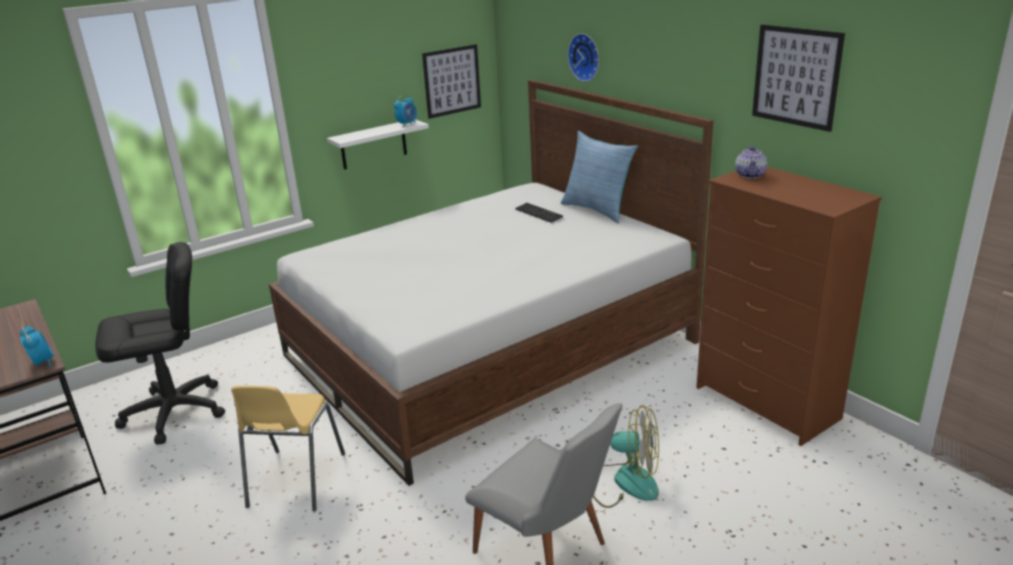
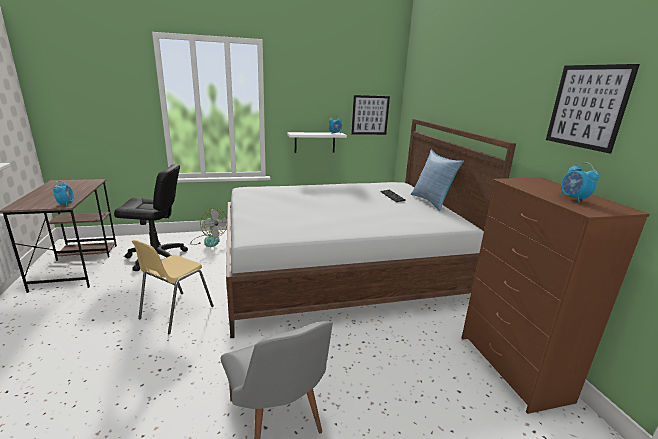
camera: 20 degrees right, 5 degrees down
(586, 57) = (445, 102): wall clock -> none
(624, 482) = (367, 389): fan -> fan (208, 240)
(750, 175) = (530, 181): teapot -> none
(807, 193) = (573, 199): none -> alarm clock

